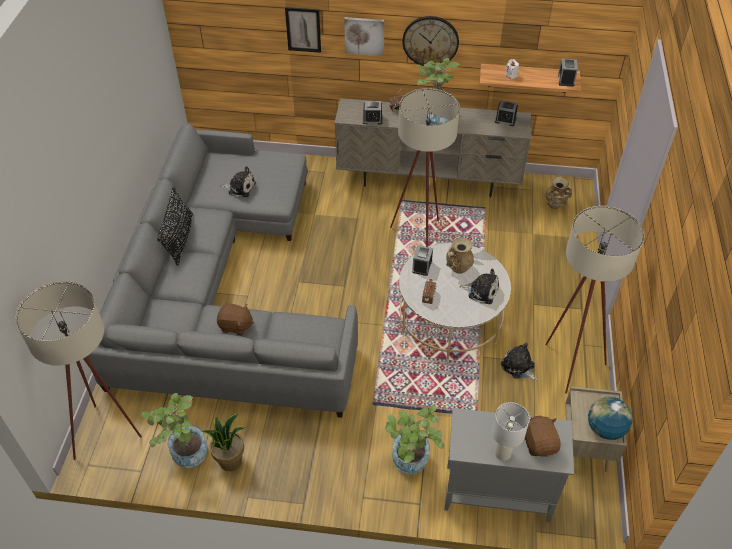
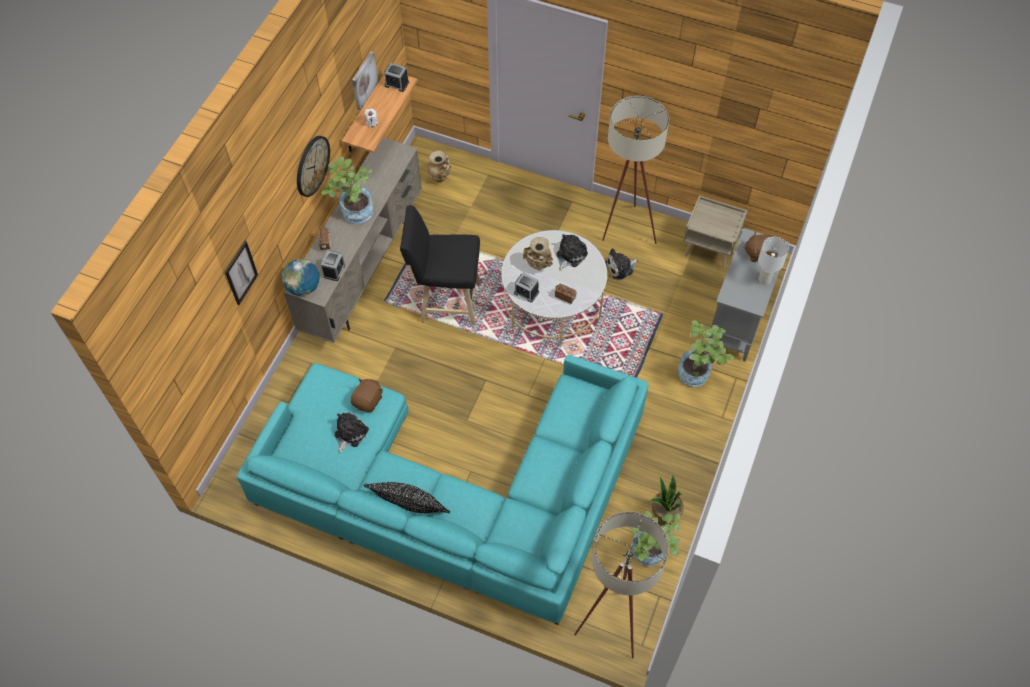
camera: 75 degrees left, 10 degrees up
(223, 289) = (454, 493): grey sofa -> turquoise sofa
(236, 326) = (549, 467): brown plush toy -> brown plush toy (368, 401)
(364, 35) = (276, 220): picture -> picture (363, 80)
(419, 240) = (446, 300): beige floor lamp -> black stool
(505, 120) = (382, 159): alarm clock -> none
(605, 429) = (728, 218): globe -> globe (303, 287)

